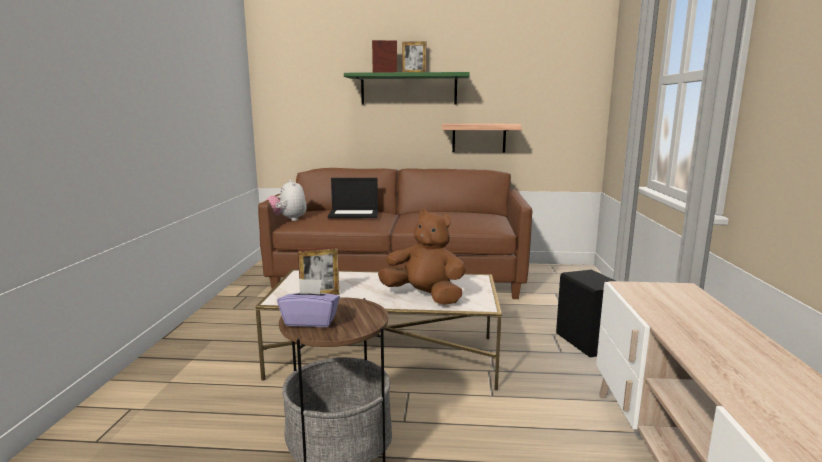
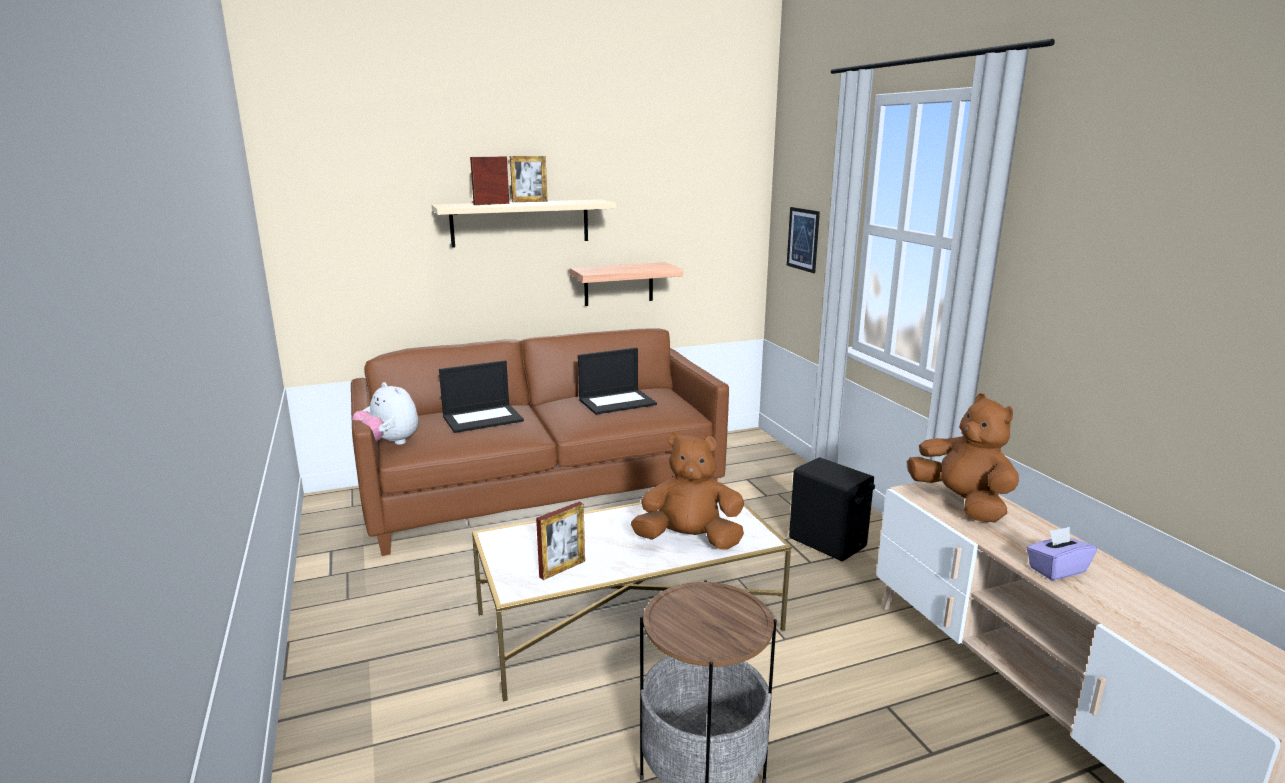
camera: 25 degrees left, 5 degrees up
(310, 321) = (692, 632): purple tissue box -> purple tissue box (1056, 569)
(408, 89) = (520, 223): green shelf -> beige shelf
(452, 215) = (617, 402): none -> laptop
(625, 103) = (803, 239): none -> picture
(667, 300) = (961, 503): none -> brown plush toy

